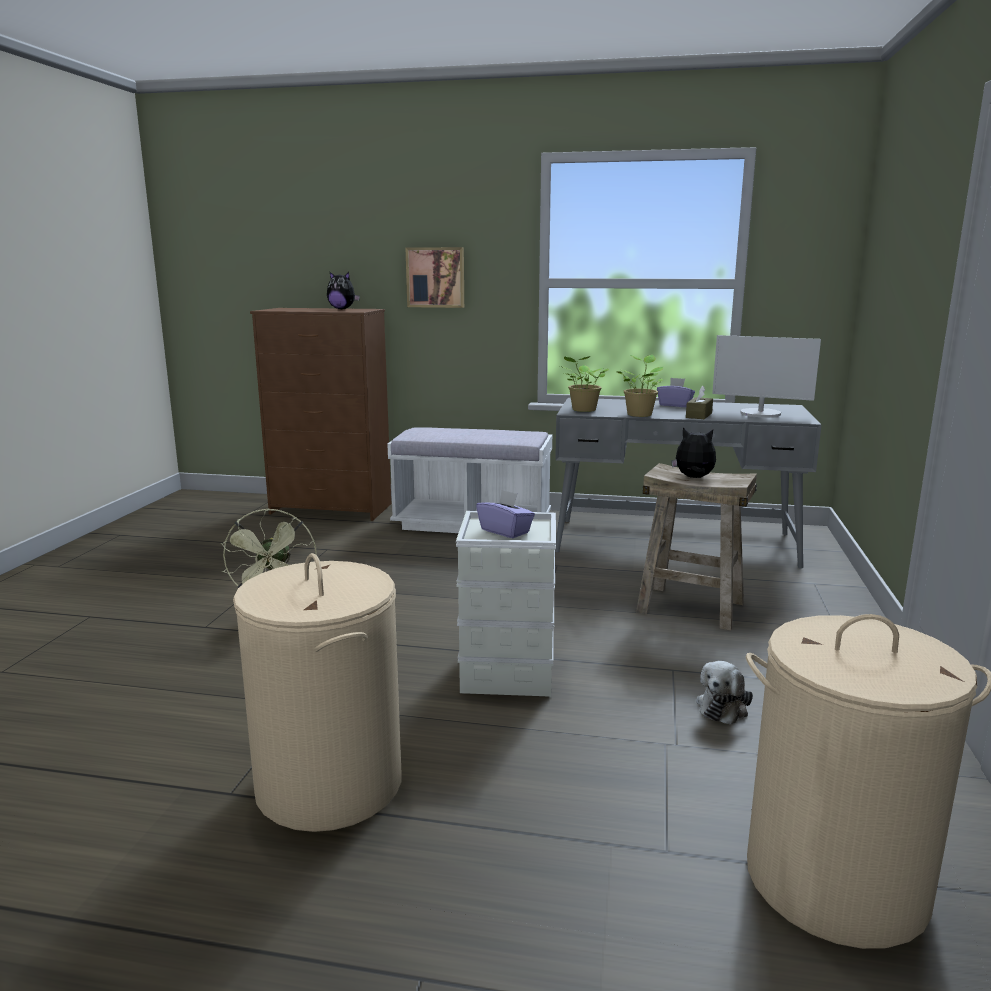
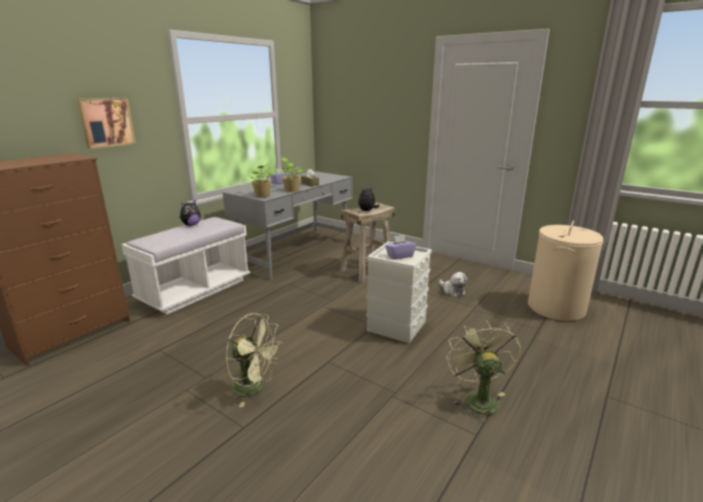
camera: 65 degrees left, 5 degrees up
(328, 784) = (477, 398): beige laundry basket -> green fan
(342, 309) = (43, 158): plush toy -> plush toy (191, 225)
(760, 413) = (321, 178): monitor -> none

